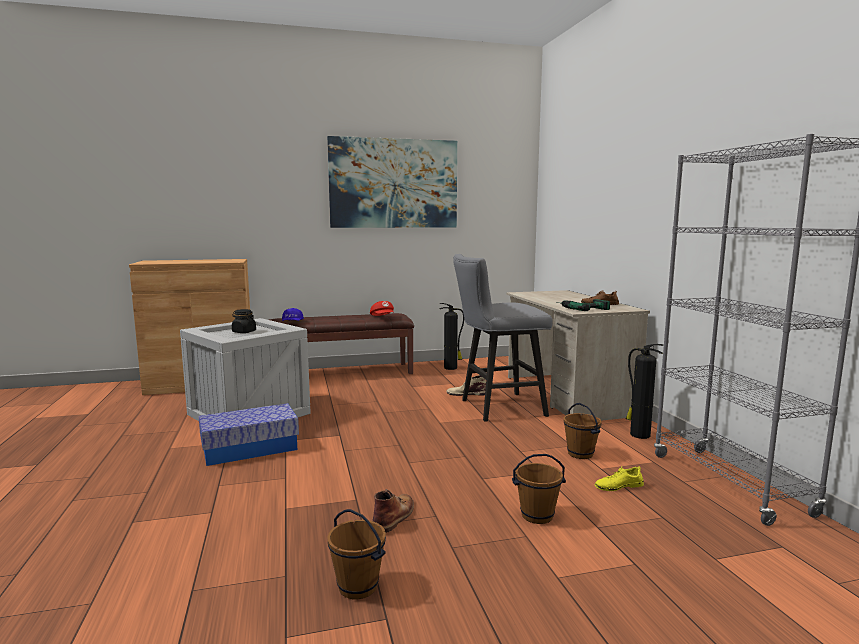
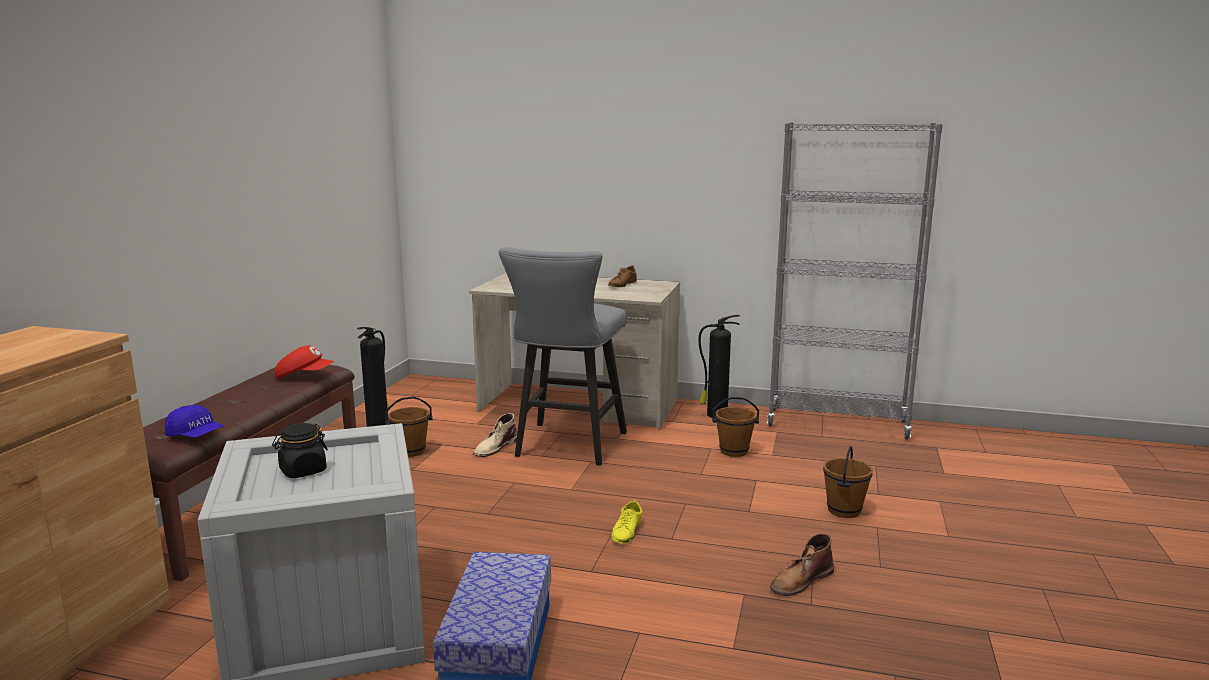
camera: 60 degrees left, 5 degrees up
(358, 586) = (931, 633): brown bucket -> brown bucket (411, 451)
(394, 183) = (246, 127): picture -> none
(394, 516) = (801, 580): brown boot -> brown boot turned 90 degrees counterclockwise
(581, 308) = (632, 293): power drill -> none
(618, 486) = (812, 460): yellow shoe -> yellow shoe (626, 531)

